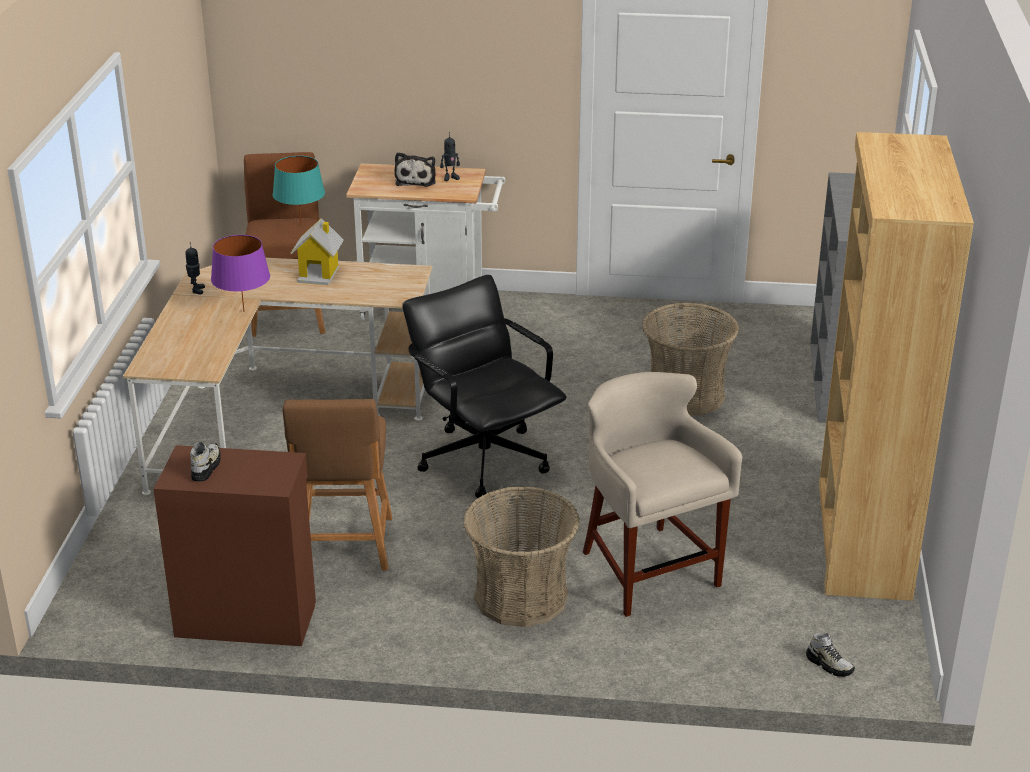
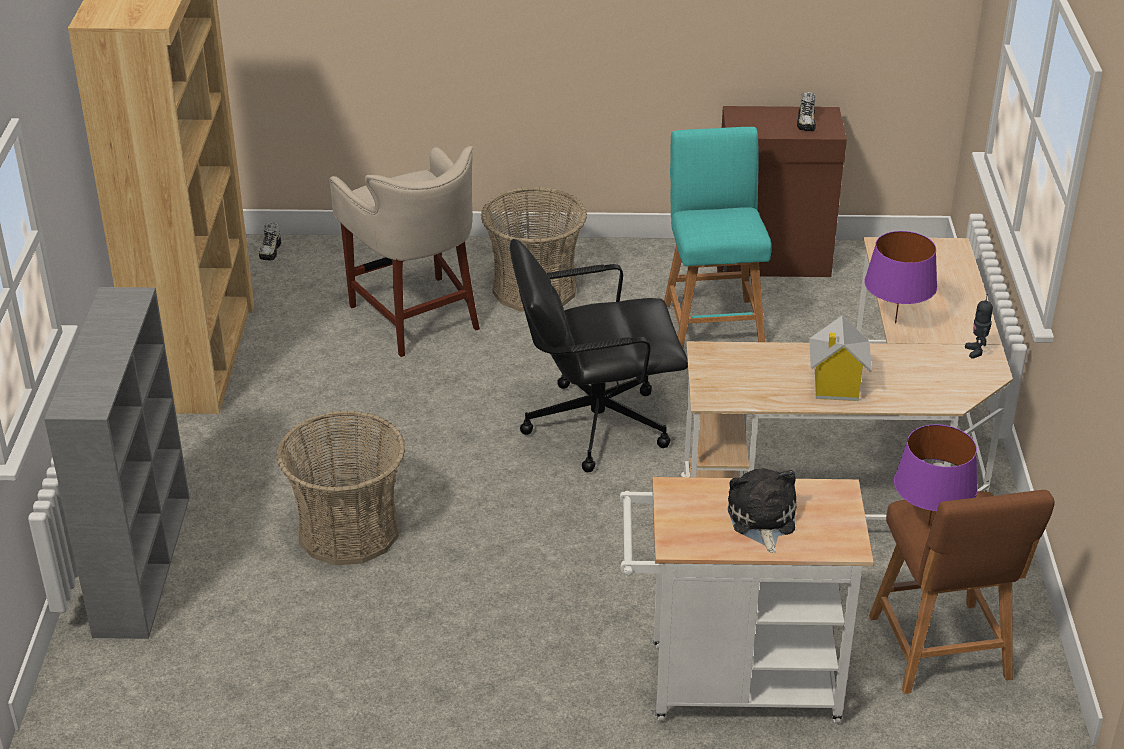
camera: 175 degrees right, 5 degrees up
(301, 224) = (929, 526): turquoise table lamp -> purple table lamp
(344, 547) = (712, 322): brown stool -> turquoise stool
(450, 178) = (707, 529): toy robot -> none
(484, 459) = (594, 424): black office chair -> black office chair turned 120 degrees clockwise
(829, 665) = (270, 251): shoe -> shoe turned 120 degrees counterclockwise

